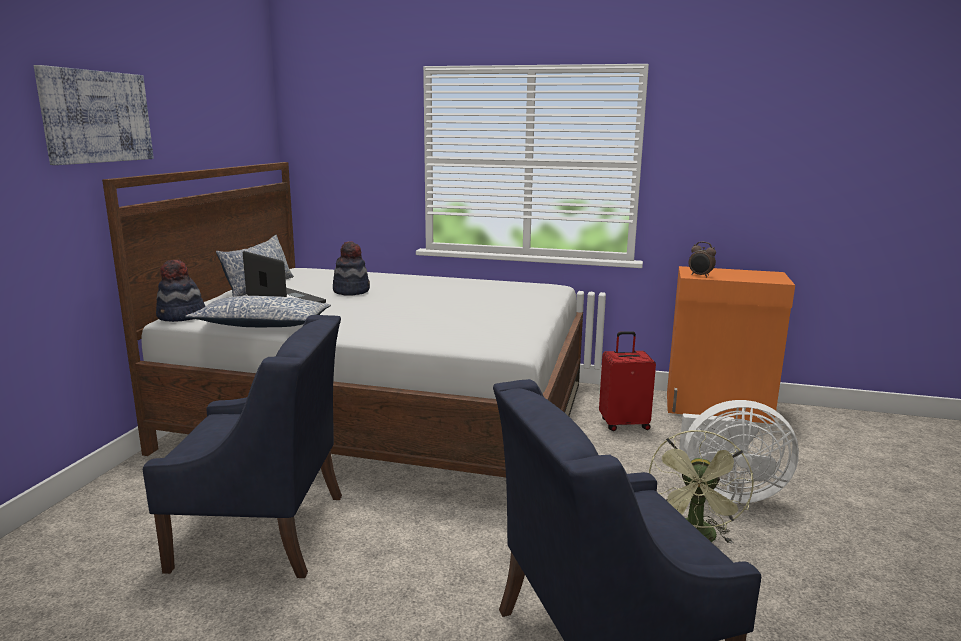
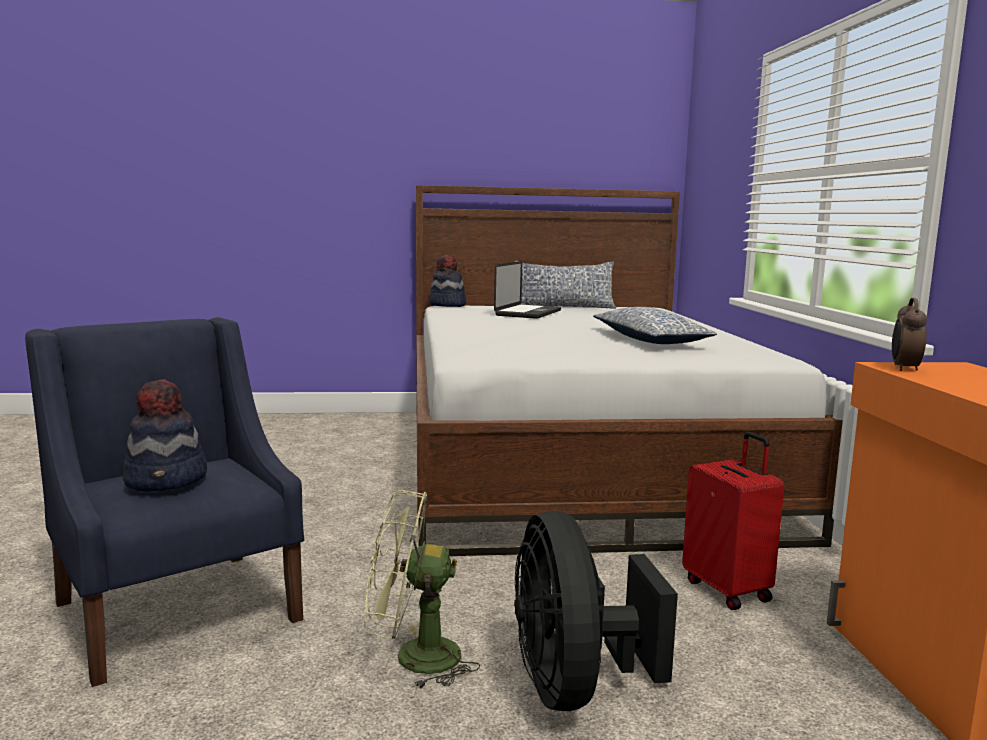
camera: 70 degrees right, 5 degrees down
(97, 117) = (428, 138): picture -> none
(262, 325) = (449, 315): pillow -> pillow (649, 340)
(263, 531) = (329, 463): blue armchair -> none
(351, 291) = (593, 319): hat -> hat (167, 480)
(727, 492) = (575, 687): white fan -> black fan

